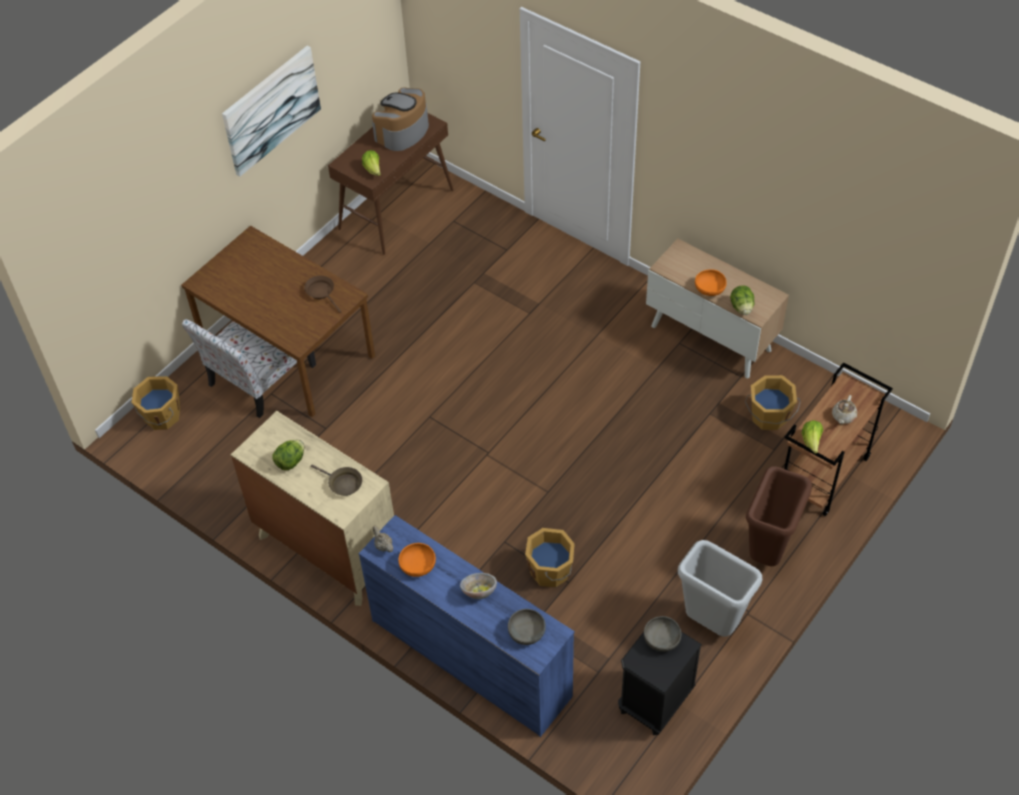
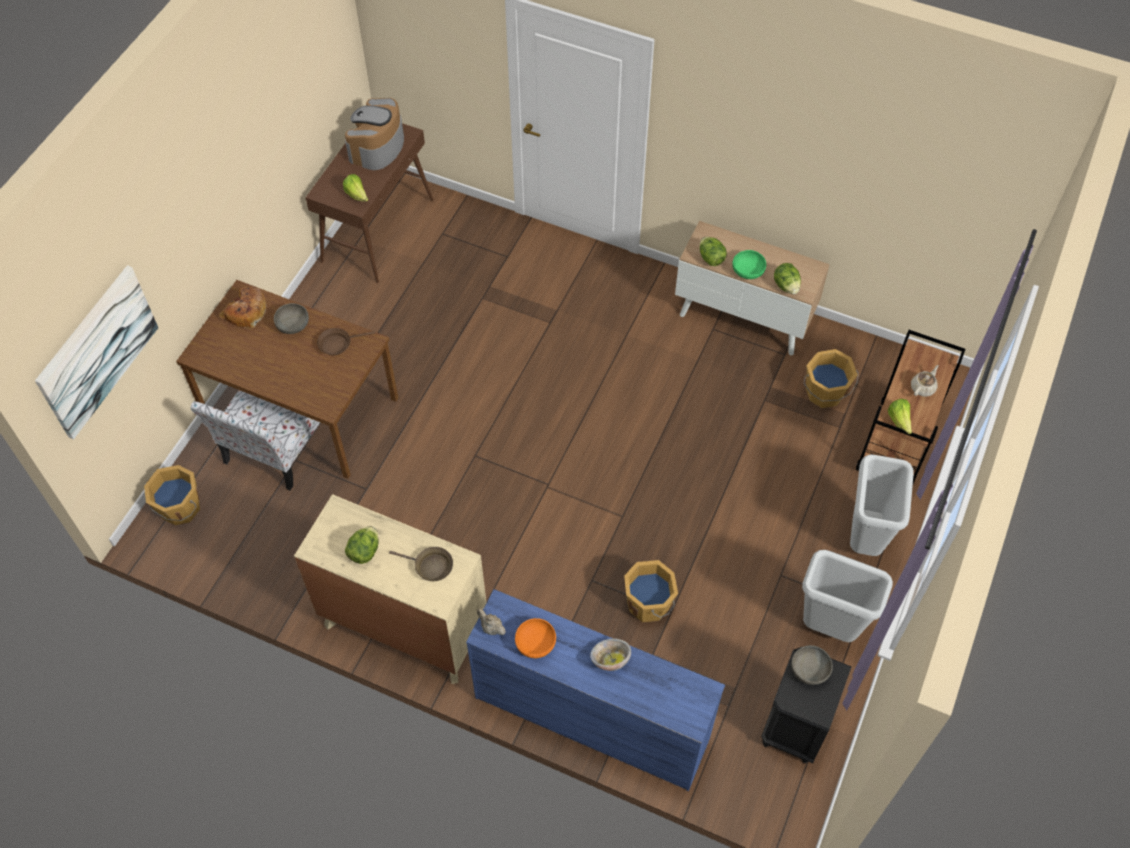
camera: 15 degrees left, 5 degrees up
(250, 253) = (245, 312): none -> bread
(271, 110) = (244, 149): picture -> picture (97, 351)
(321, 292) = (338, 344): brown frying pan -> brown frying pan turned 60 degrees counterclockwise
(526, 632) = (674, 697): grey bowl -> grey bowl (293, 325)
(678, 272) = (711, 258): none -> lettuce
(709, 289) = (748, 271): orange bowl -> green bowl
(769, 553) = (865, 540): brown trash can -> grey trash can
(843, 416) = (923, 387): beige teapot -> beige teapot turned 150 degrees counterclockwise

